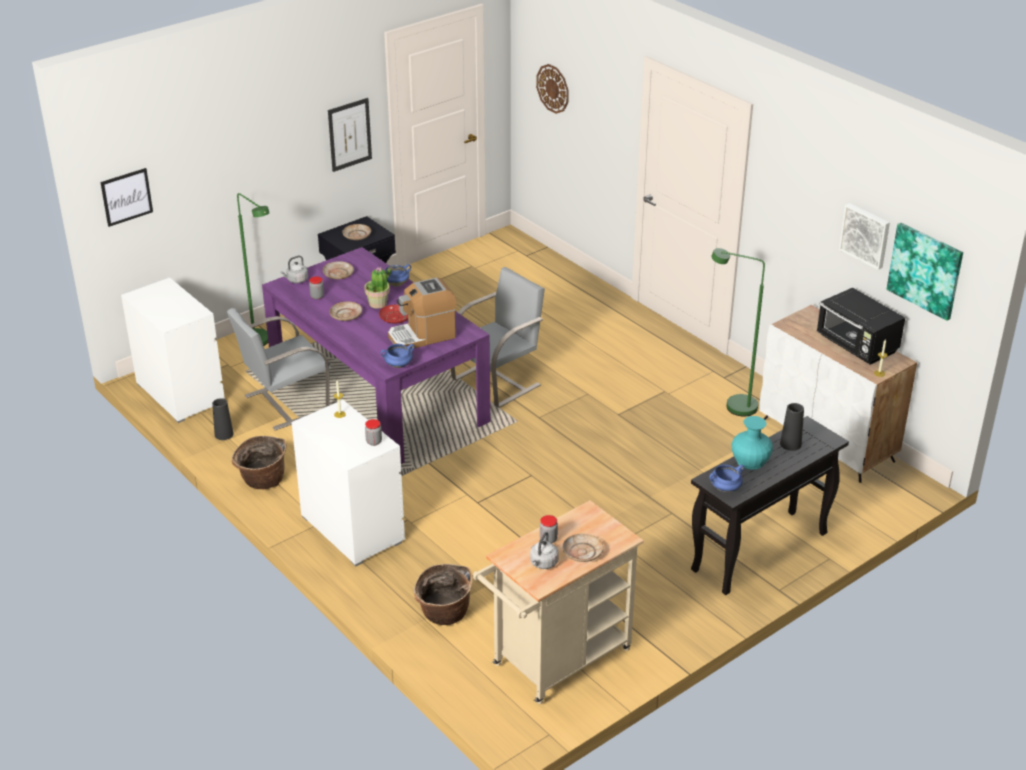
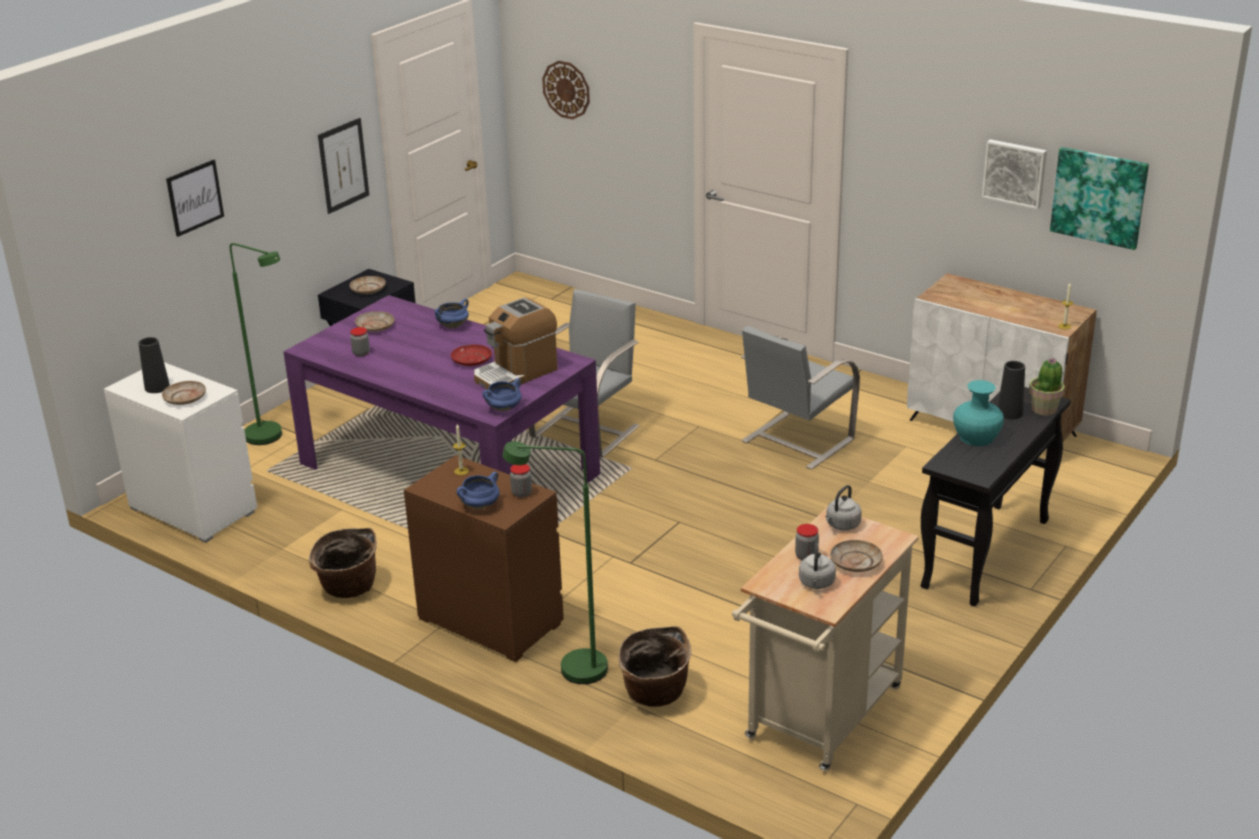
camera: 15 degrees left, 5 degrees down
(126, 197) = (96, 258): picture -> picture (195, 197)
(224, 434) = (272, 545): black vase -> black vase (157, 387)
(285, 403) = (335, 497): grey chair -> grey chair (795, 441)
(296, 280) = (325, 340): grey kettle -> grey kettle (841, 525)
(346, 315) = (409, 367): beige plate -> beige plate (185, 398)
(352, 528) = (490, 620): white dresser -> brown dresser
(378, 303) = (442, 349): potted plant -> potted plant (1044, 409)
(725, 489) = (967, 470): blue cooking pot -> blue cooking pot (479, 506)
(732, 406) = (869, 411): green floor lamp -> green floor lamp (570, 669)
(857, 346) = (1023, 304): black microwave -> none

